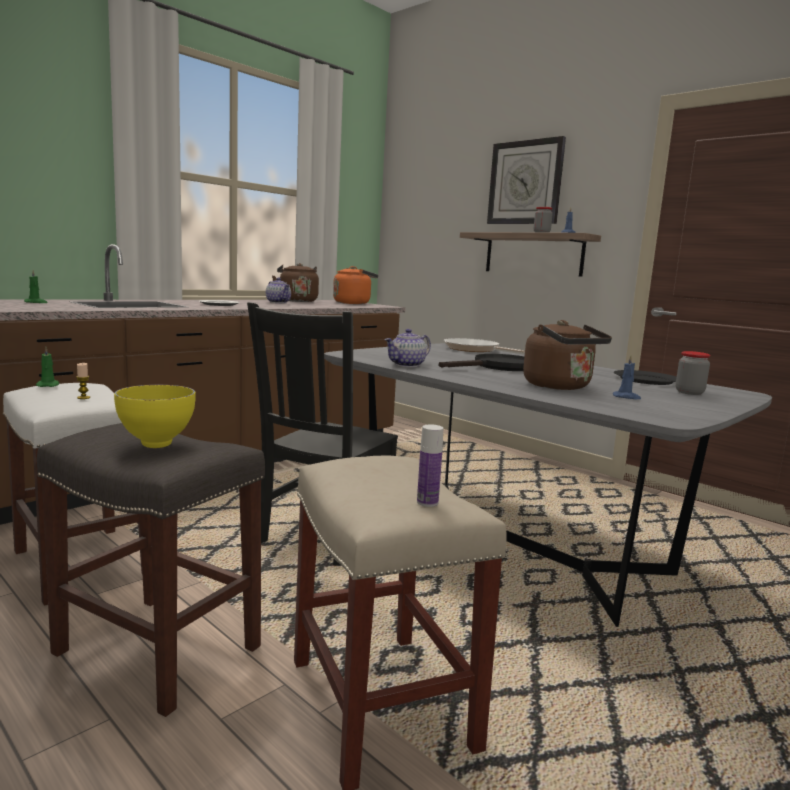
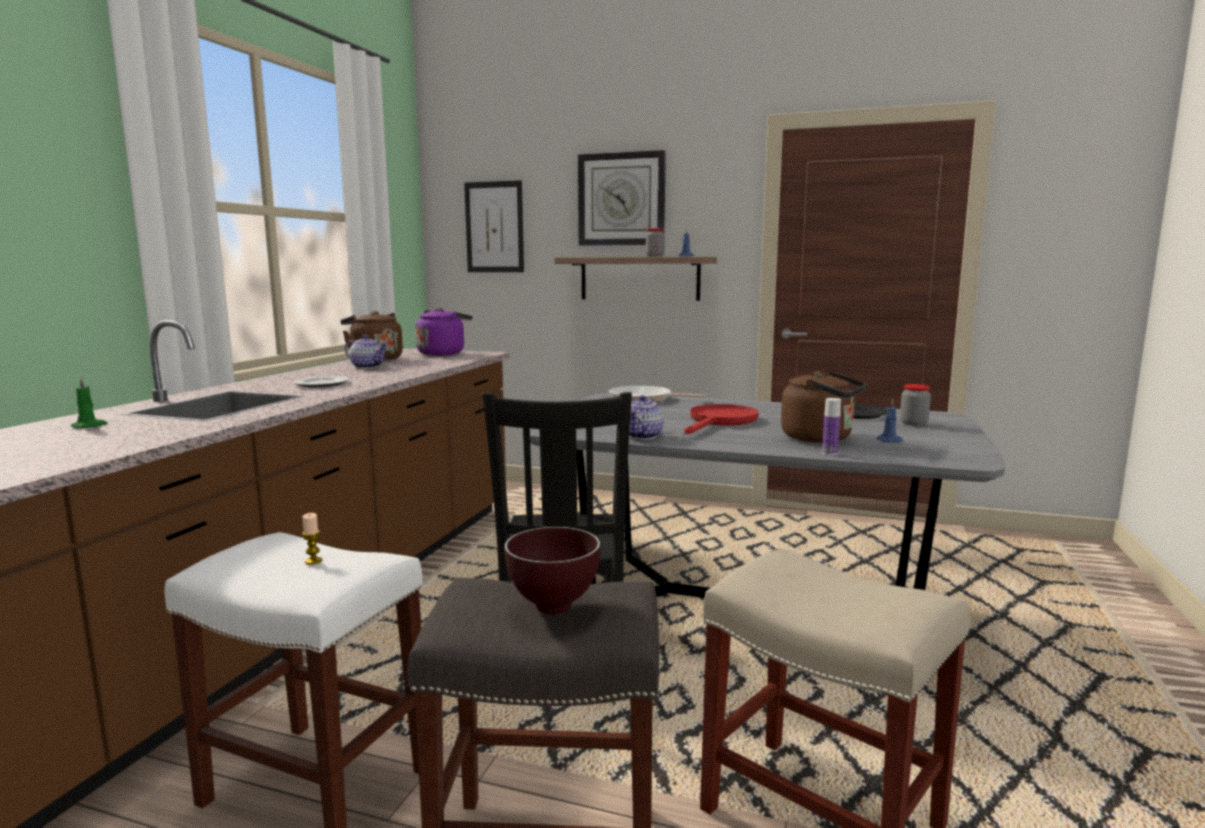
camera: 25 degrees left, 0 degrees up
(48, 385) = (230, 553): green candle -> none
(154, 445) = (551, 608): yellow bowl -> brown bowl
(353, 303) = (443, 353): orange kettle -> purple kettle
(427, 502) = (904, 600): bottle -> bottle (830, 453)
(428, 208) = (494, 227): none -> picture
(498, 367) = (720, 421): black frying pan -> red frying pan

